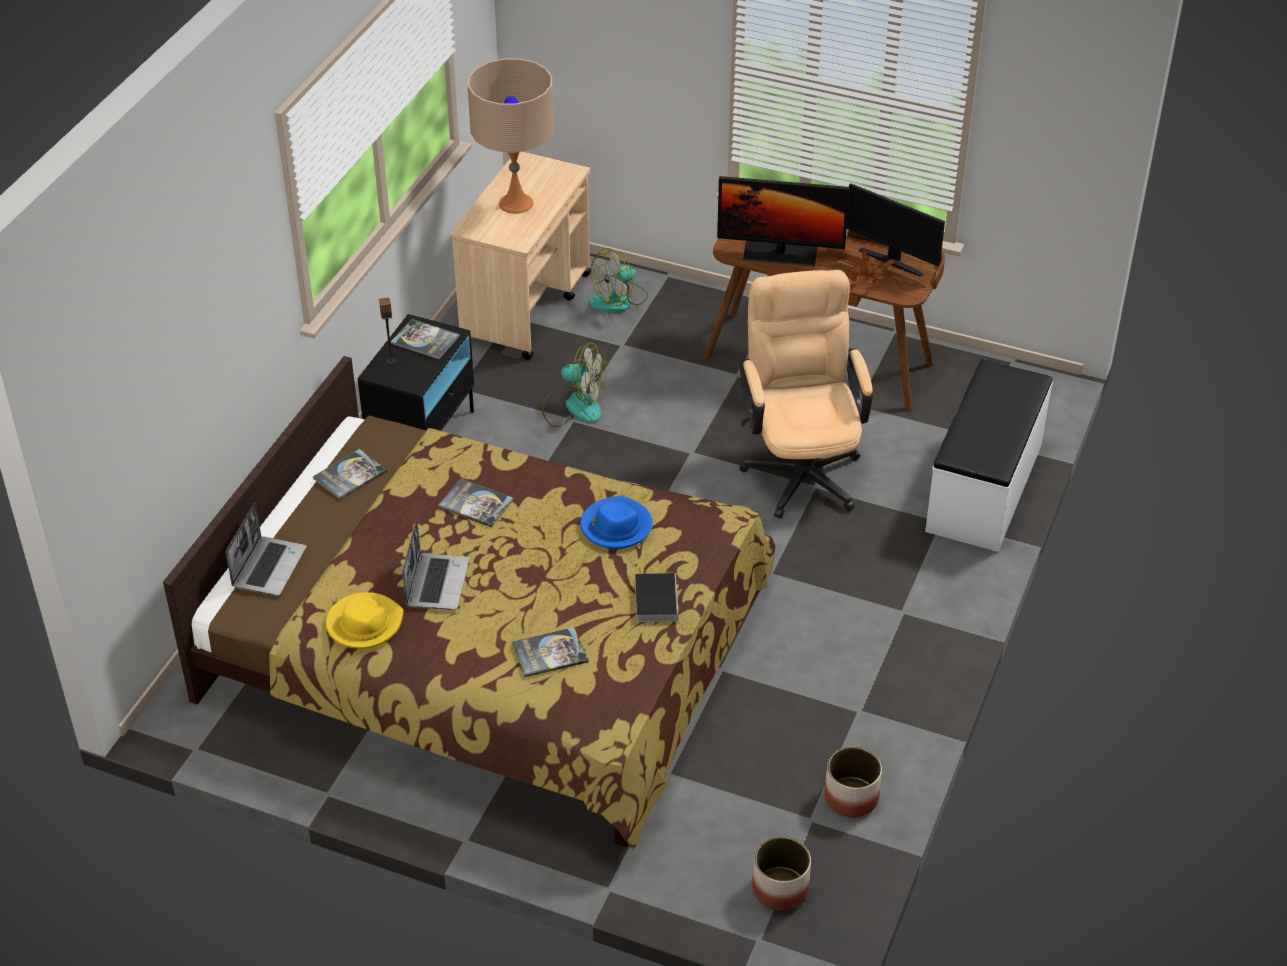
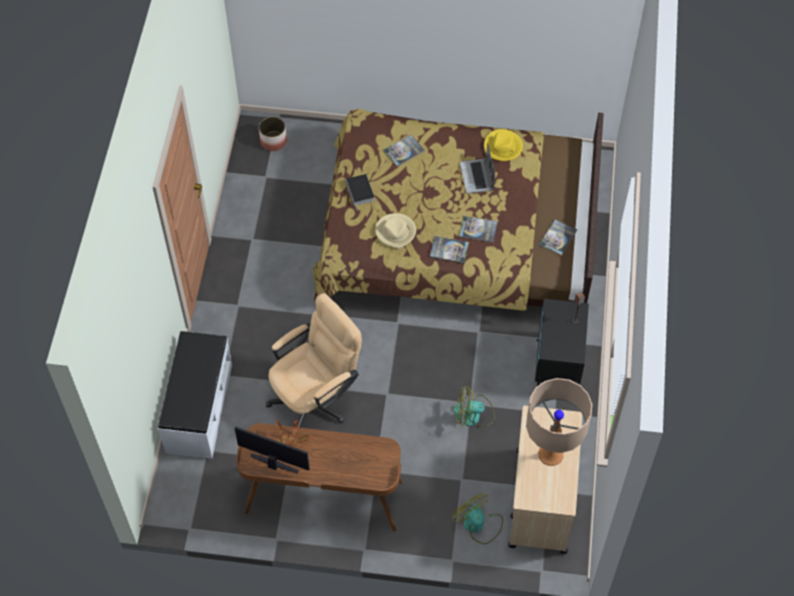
camera: 165 degrees right, 15 degrees up
(269, 567) = (569, 172): laptop -> none
(425, 340) = (562, 343): book -> book (449, 250)
(616, 526) = (396, 232): blue hat -> beige hat
(619, 300) = (478, 524): fan -> fan turned 75 degrees counterclockwise
(780, 253) = (352, 454): monitor -> none
(800, 467) = (316, 398): beige office chair -> beige office chair turned 105 degrees counterclockwise
(851, 798) = (248, 191): planter -> none

